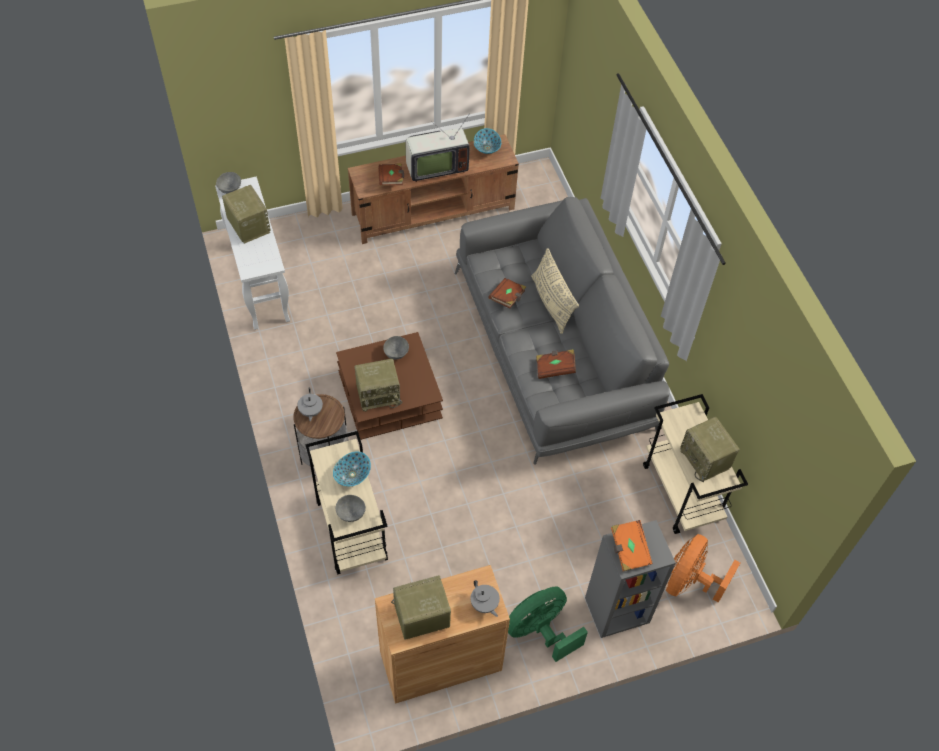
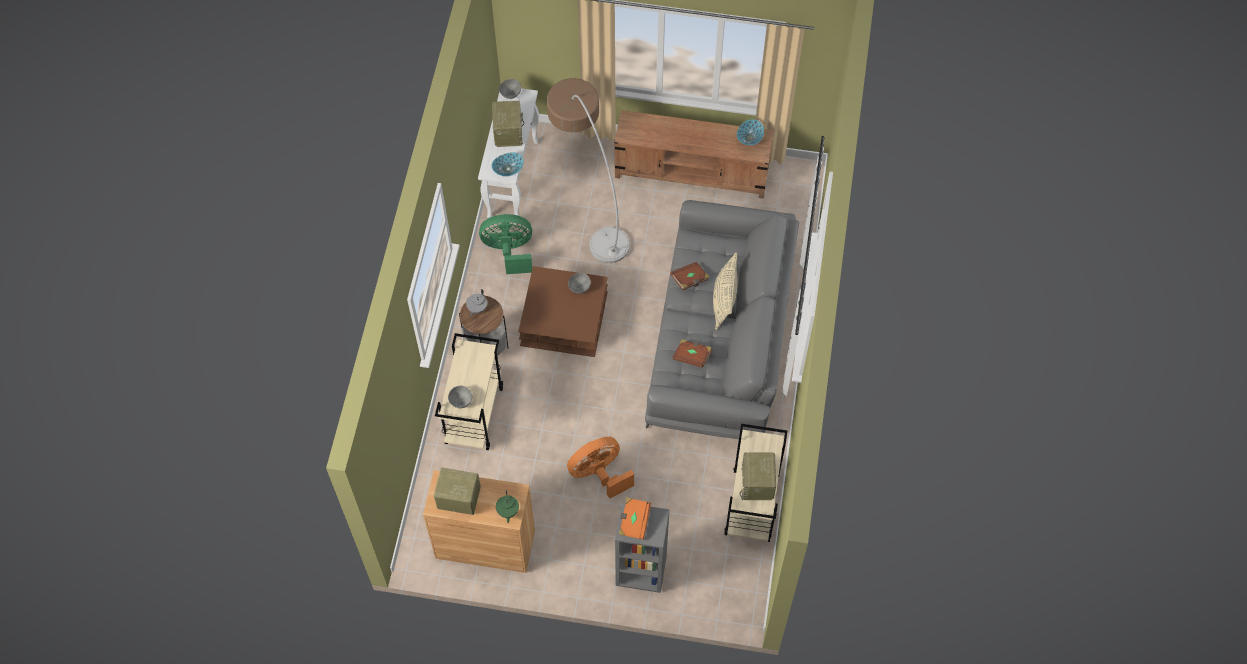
camera: 30 degrees right, 5 degrees up
(350, 275) = (589, 202): none -> floor lamp
(352, 474) = (478, 372): bowl -> bowl (507, 169)
(379, 394) = (546, 316): radio -> none
(391, 180) = (651, 135): brown book -> none
(435, 167) = (694, 138): television -> none
(484, 604) = (507, 511): grey teapot -> green teapot
(540, 631) = (572, 558): green fan -> green fan (509, 251)
(689, 581) = (712, 576): orange fan -> orange fan (599, 473)

